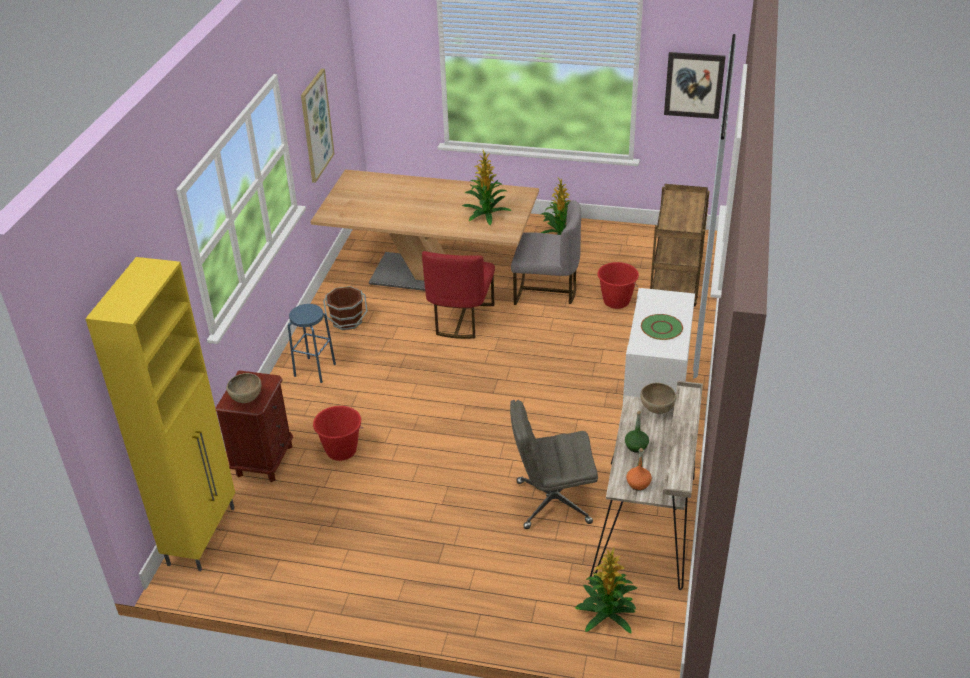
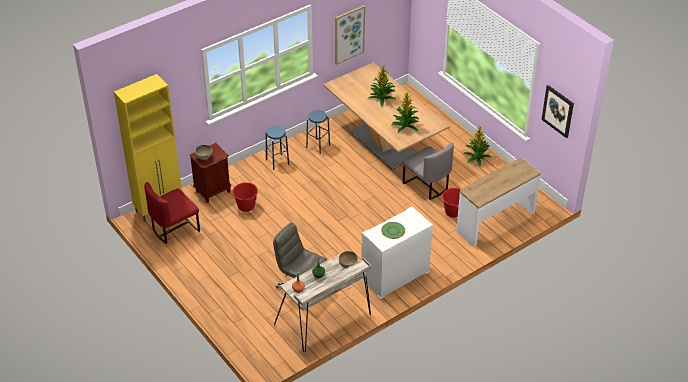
camera: 40 degrees right, 5 degrees up
(347, 321) = (318, 146): brown bucket -> blue stool
(460, 319) = (368, 176): red chair -> red chair (174, 229)
(606, 612) = (265, 339): potted plant -> potted plant (382, 98)
(676, 285) = (495, 222): brown cart -> console table

